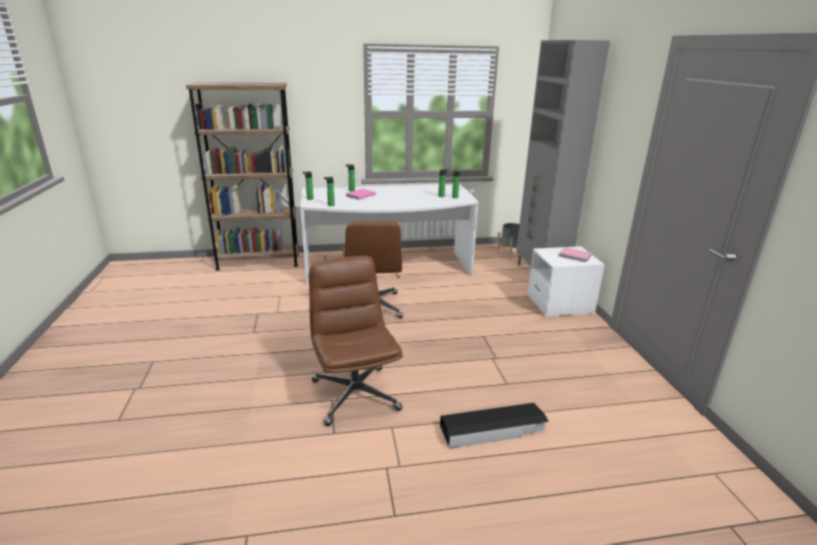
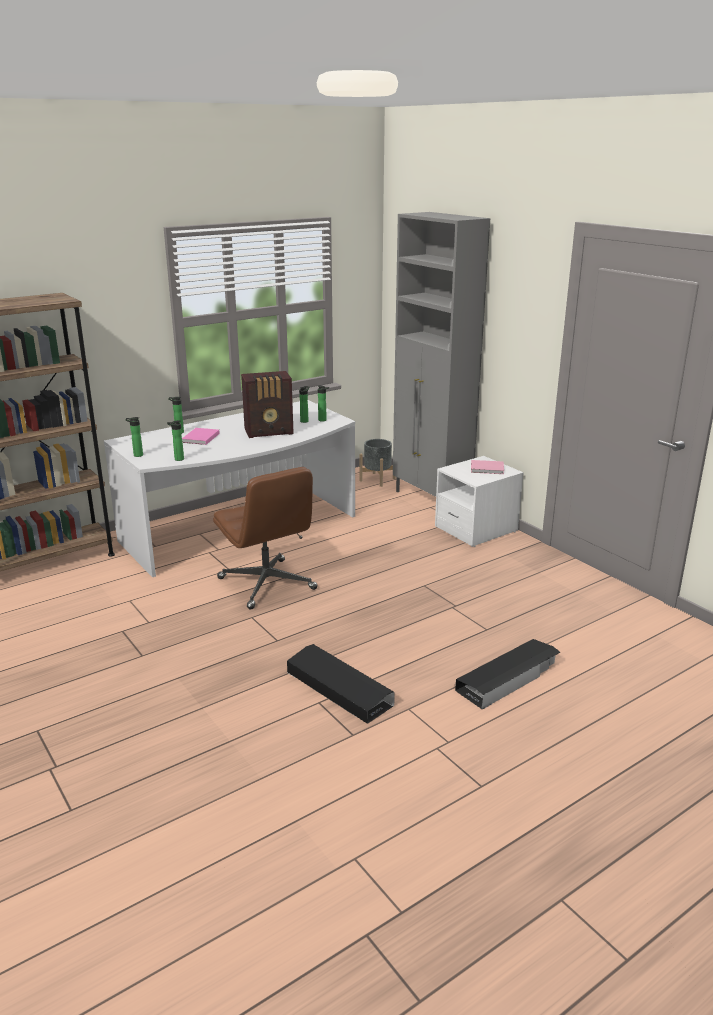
camera: 25 degrees left, 0 degrees up
(354, 394) = (339, 688): brown office chair -> black storage box
(410, 199) = (270, 432): none -> radio

